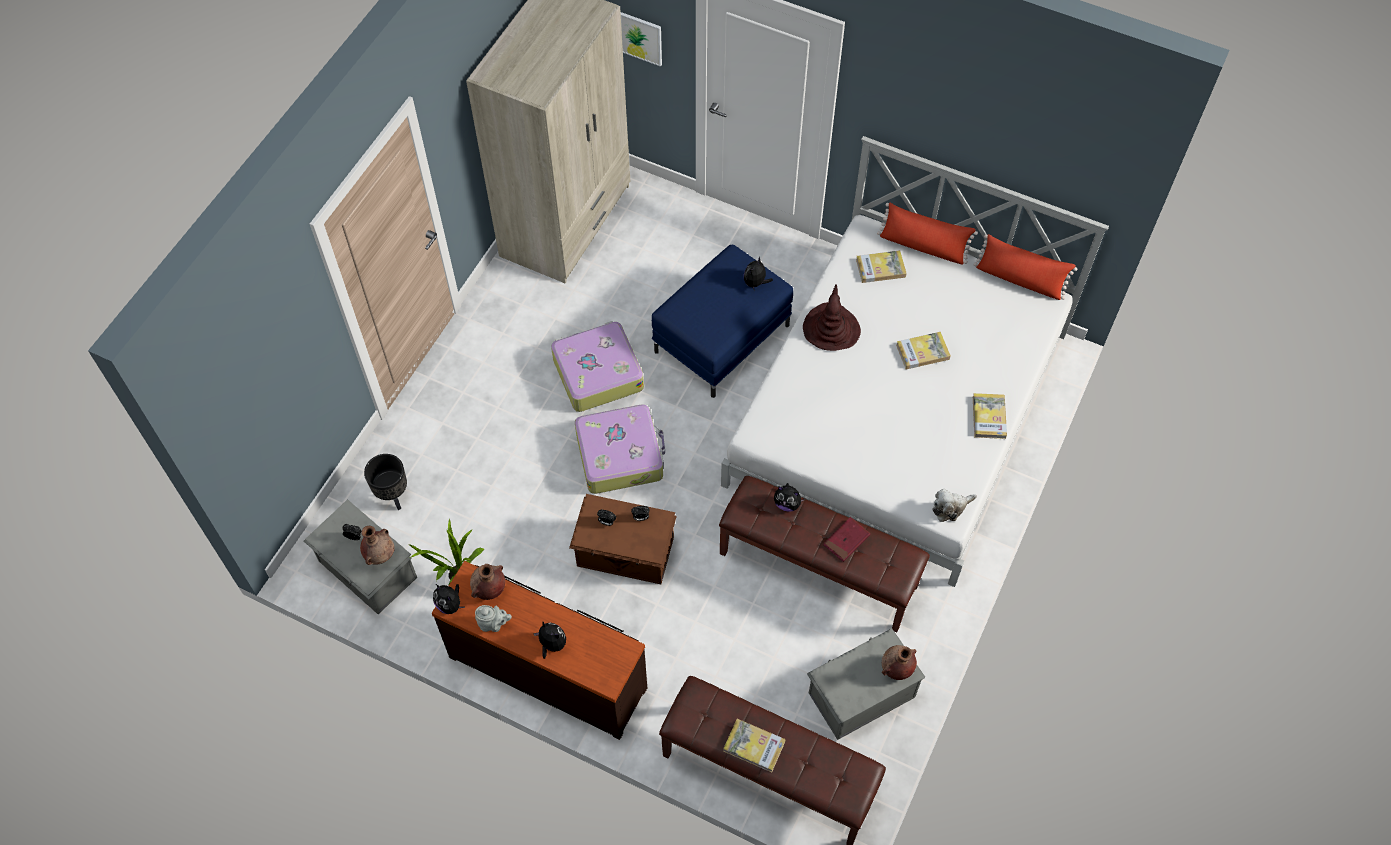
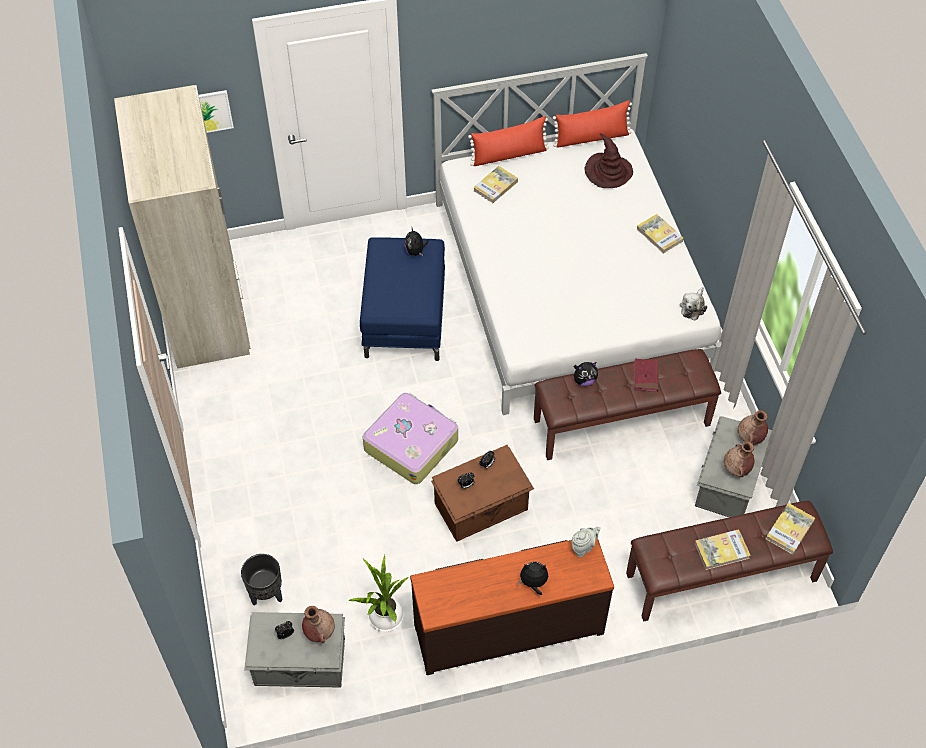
camera: 40 degrees left, 5 degrees down
(450, 604) = (432, 613): plush toy -> none
(489, 589) = (449, 581): brown vase -> brown vase (736, 469)
(493, 624) = (478, 602): grey teapot -> grey teapot (583, 547)
(597, 373) = (337, 400): suitcase -> none
(831, 329) = (503, 246): brown hat -> brown hat (608, 172)
(922, 352) = (577, 221): book -> book (789, 530)

